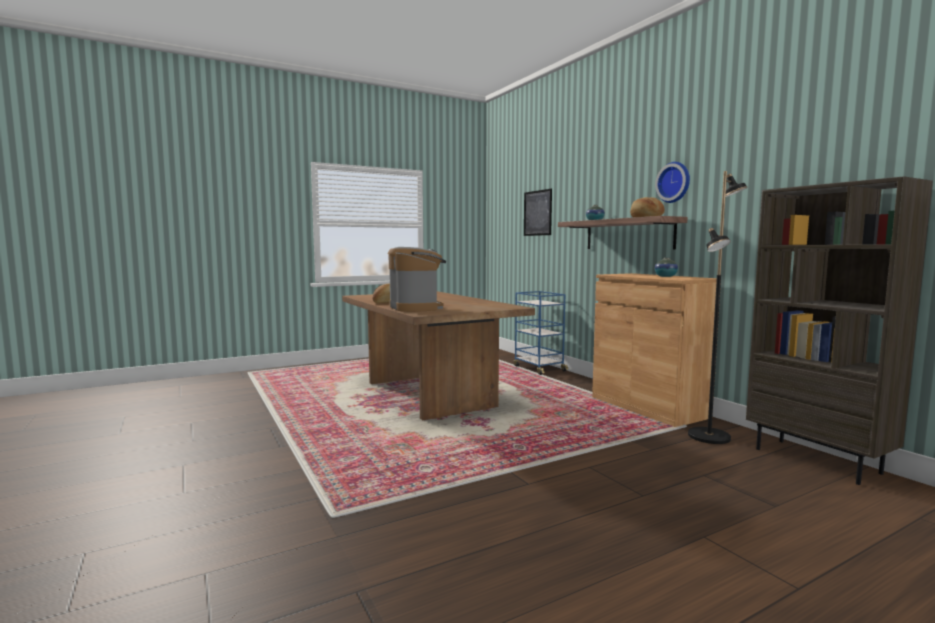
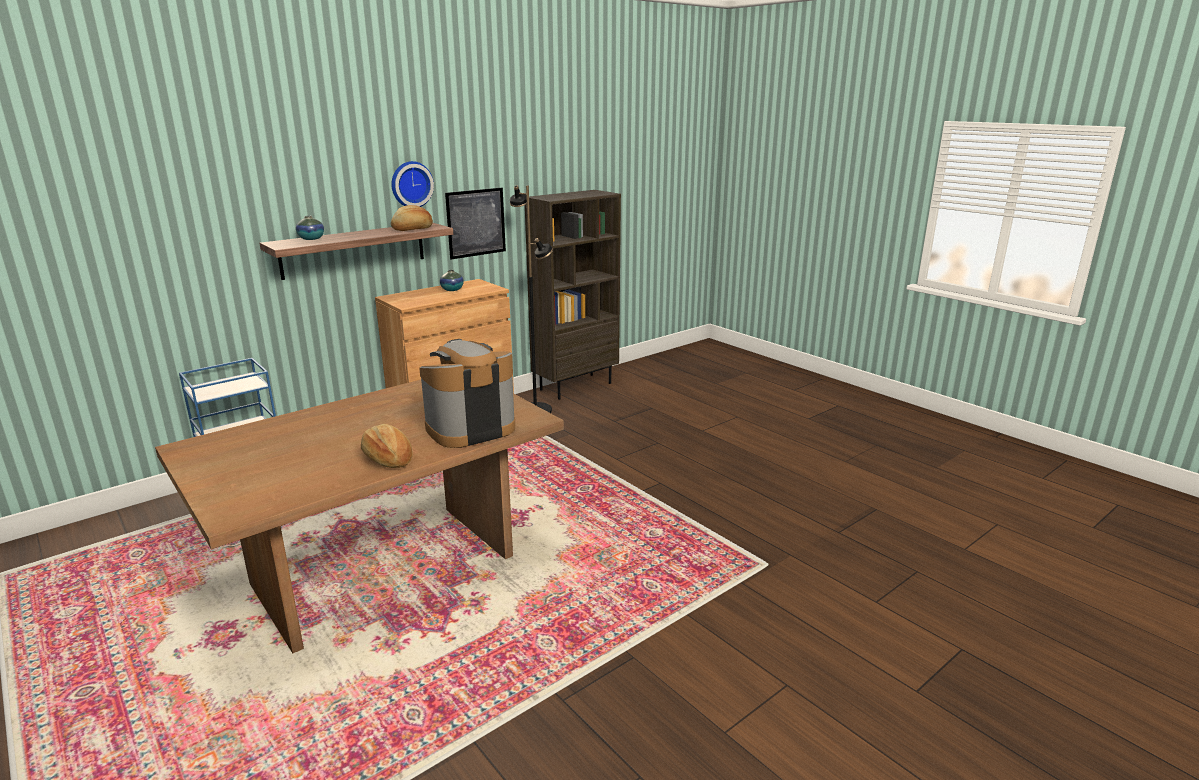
camera: 100 degrees left, 15 degrees up
(537, 213) = (121, 234): picture -> picture (476, 223)

